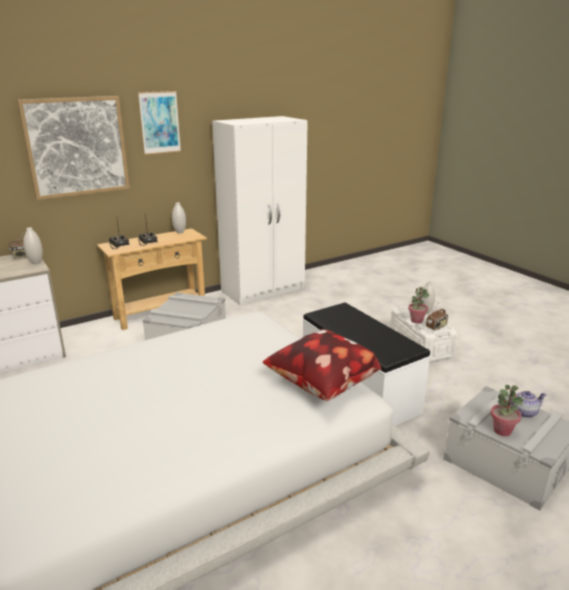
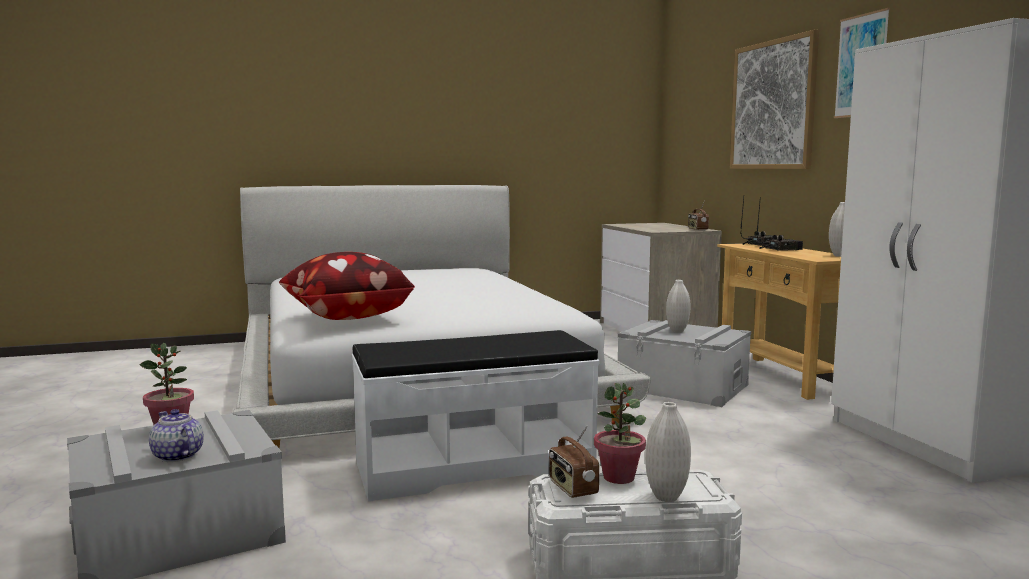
camera: 105 degrees right, 15 degrees down
(36, 262) = (676, 231): white vase -> white vase (677, 331)
(523, 412) = (177, 456): teapot -> teapot turned 135 degrees clockwise

